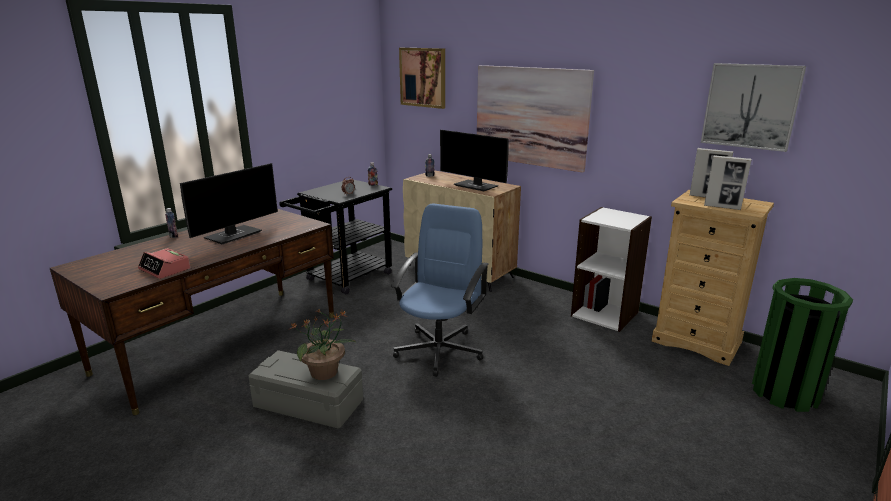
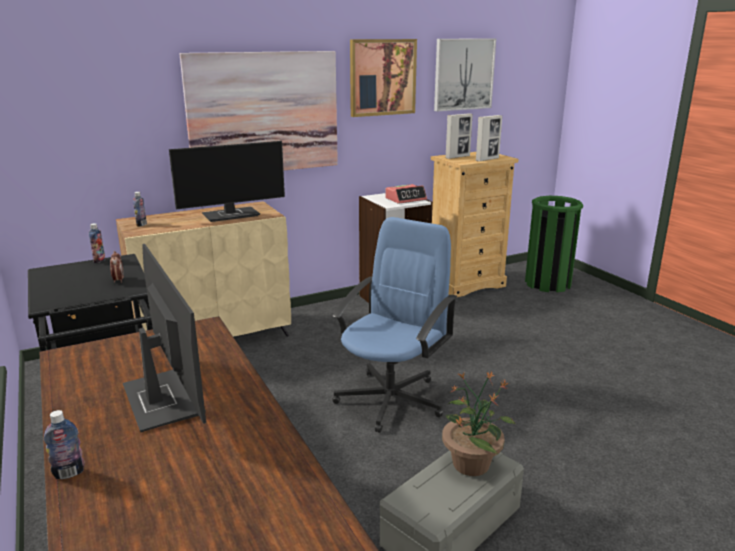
camera: 65 degrees left, 0 degrees up
(165, 269) = (280, 485): alarm clock -> alarm clock (406, 199)
(423, 77) = (68, 78): picture -> picture (382, 77)
(440, 350) = (391, 399): blue office chair -> blue office chair turned 75 degrees clockwise

